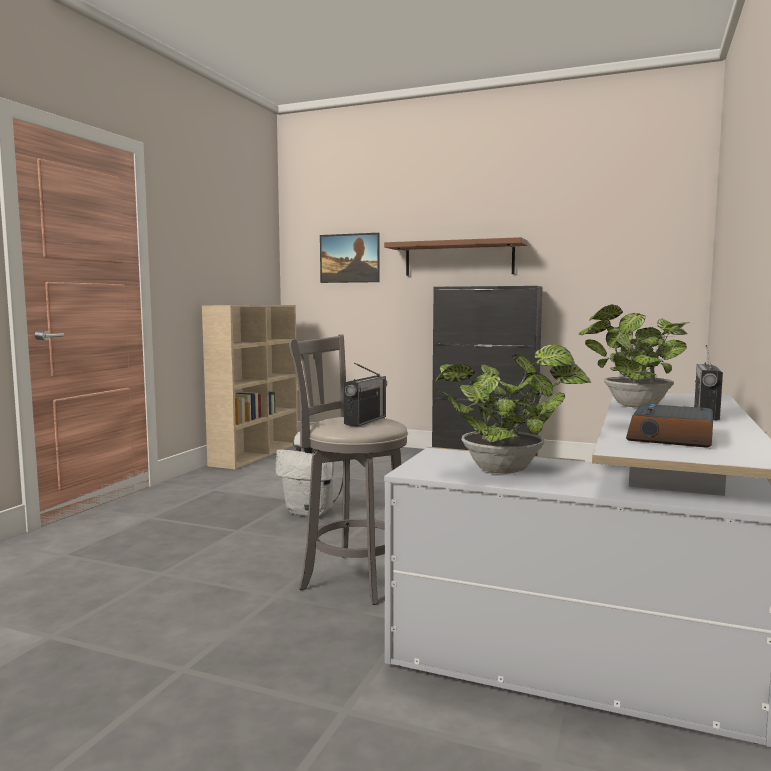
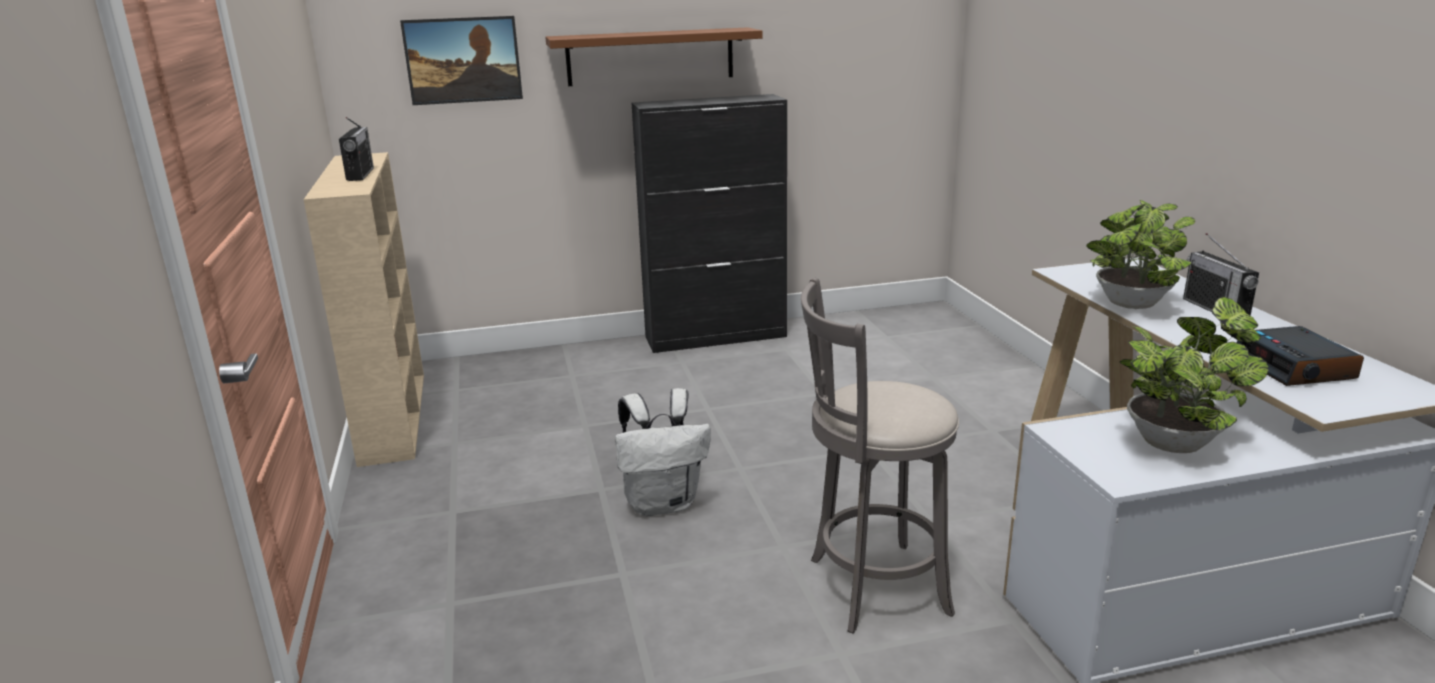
camera: 35 degrees left, 15 degrees up
(365, 421) = (898, 398): radio -> radio (360, 174)

